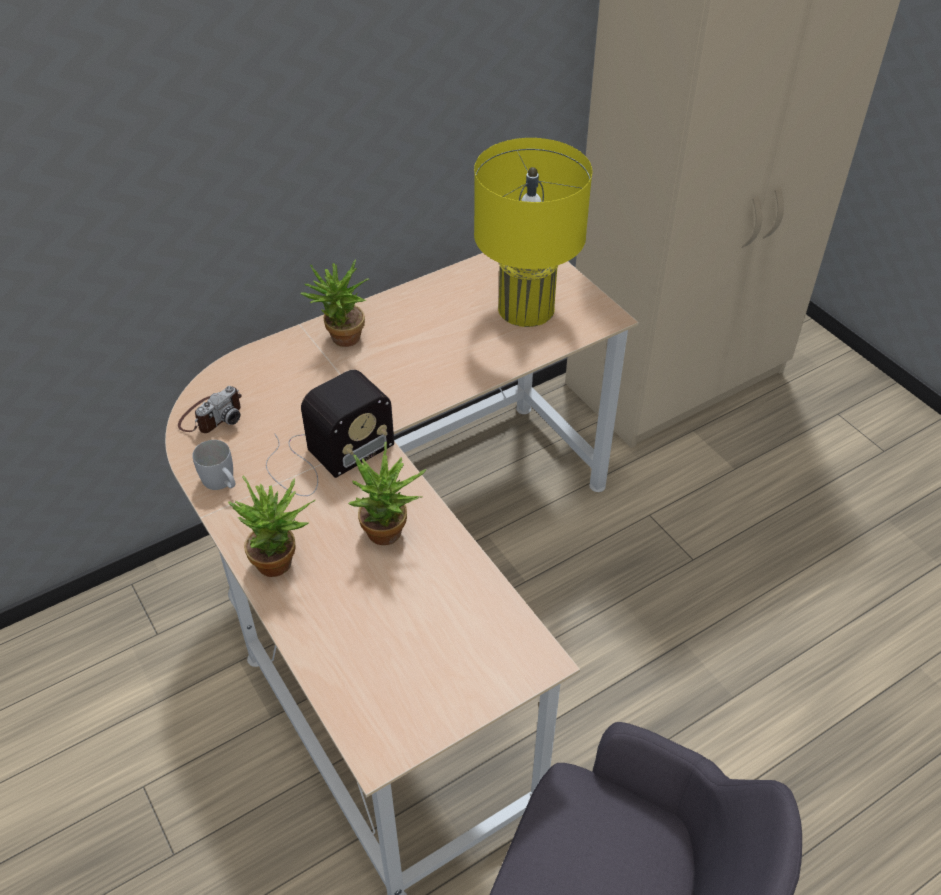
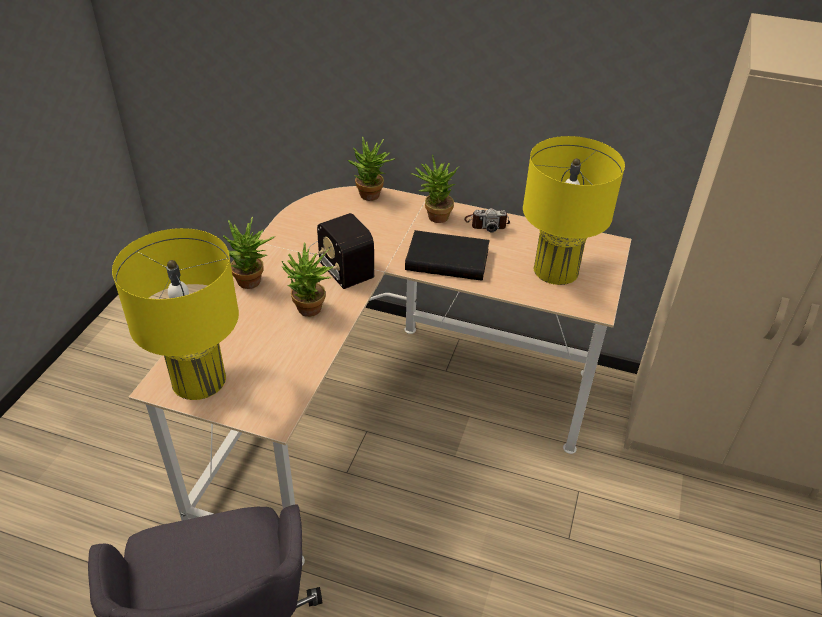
camera: 50 degrees right, 5 degrees down
(211, 416) = (325, 206): camera -> camera (486, 223)
(222, 483) = (284, 235): white mug -> none
(244, 369) = (371, 197): none -> potted plant
(325, 456) = (341, 258): radio -> radio turned 45 degrees clockwise
(405, 702) = (199, 379): none -> yellow table lamp
(423, 371) = (448, 258): none -> black book

